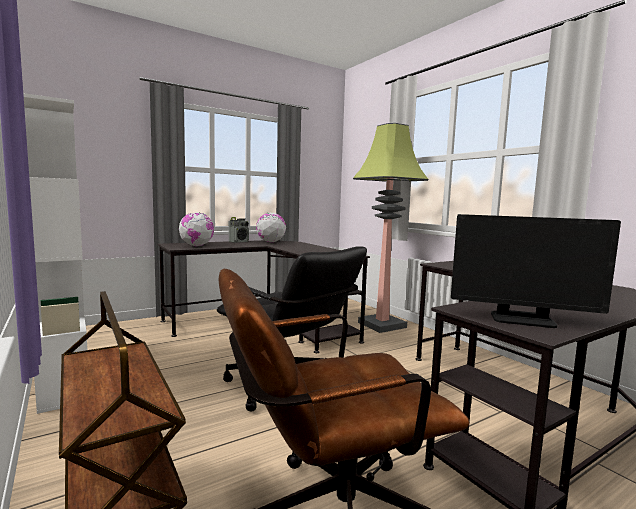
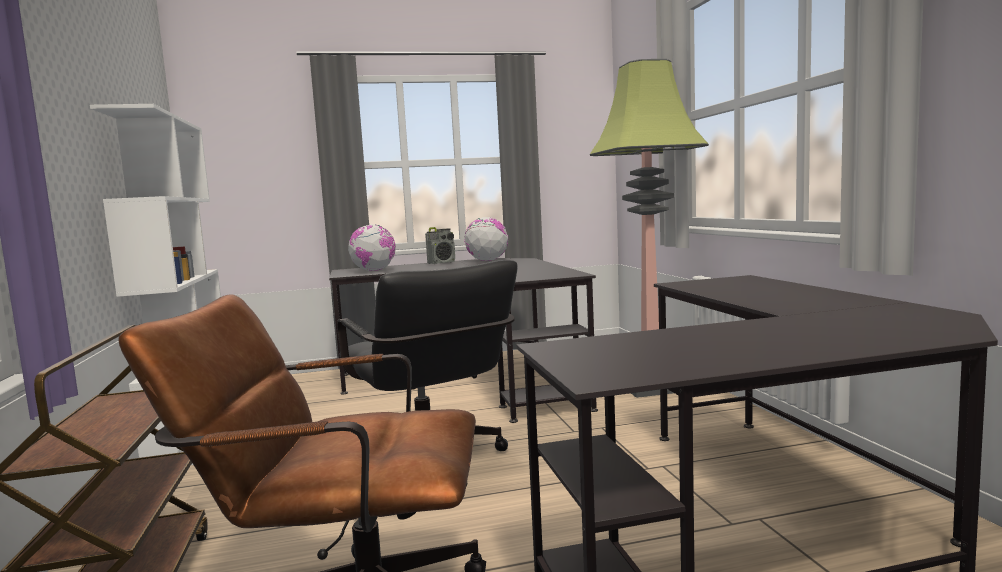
camera: 20 degrees right, 0 degrees up
(522, 319) = (616, 361): monitor -> none

